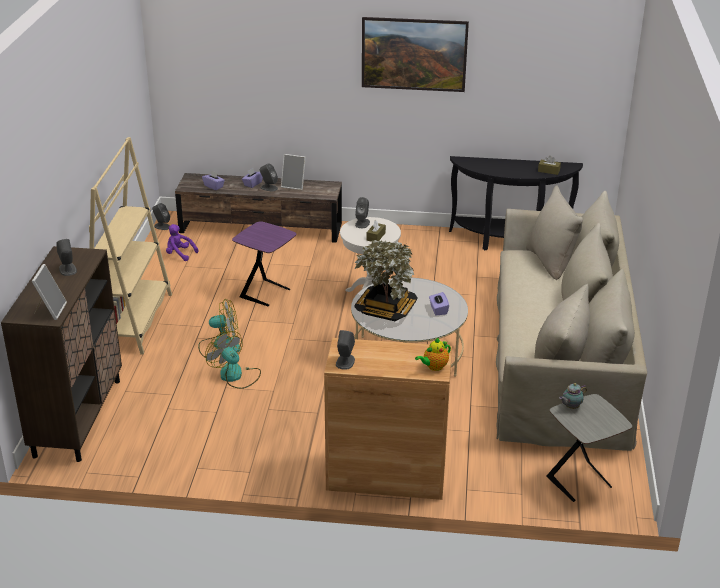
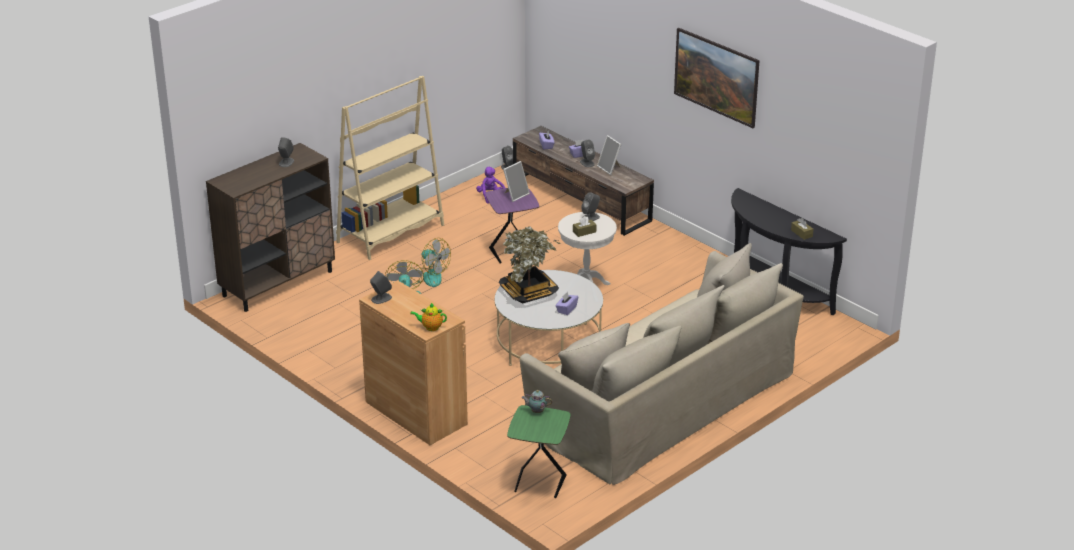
camera: 40 degrees right, 0 degrees up
(50, 310) = (241, 185): picture frame -> picture frame (515, 195)
(581, 482) = (539, 484): grey side table -> green side table

